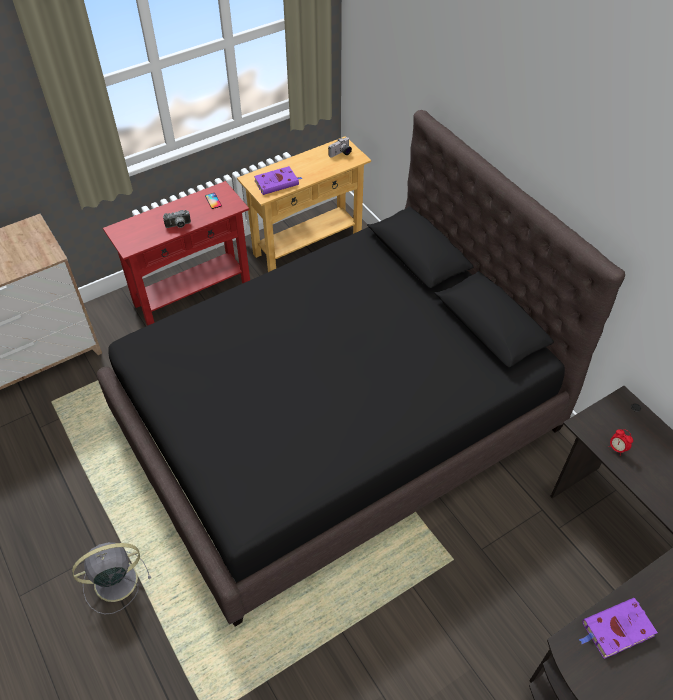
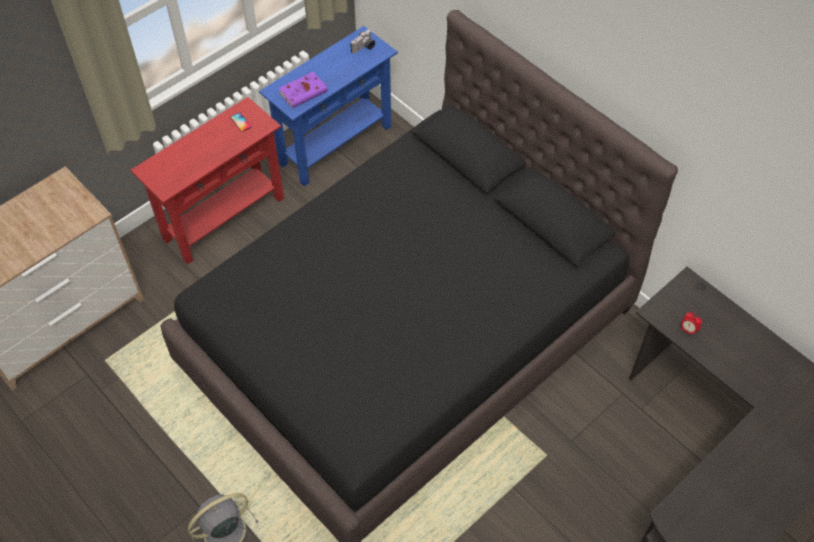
camera: 10 degrees left, 5 degrees up
(178, 226) = (211, 156): camera -> none
(307, 245) = (335, 144): beige console table -> blue console table
(616, 630) = (707, 496): purple book -> none

